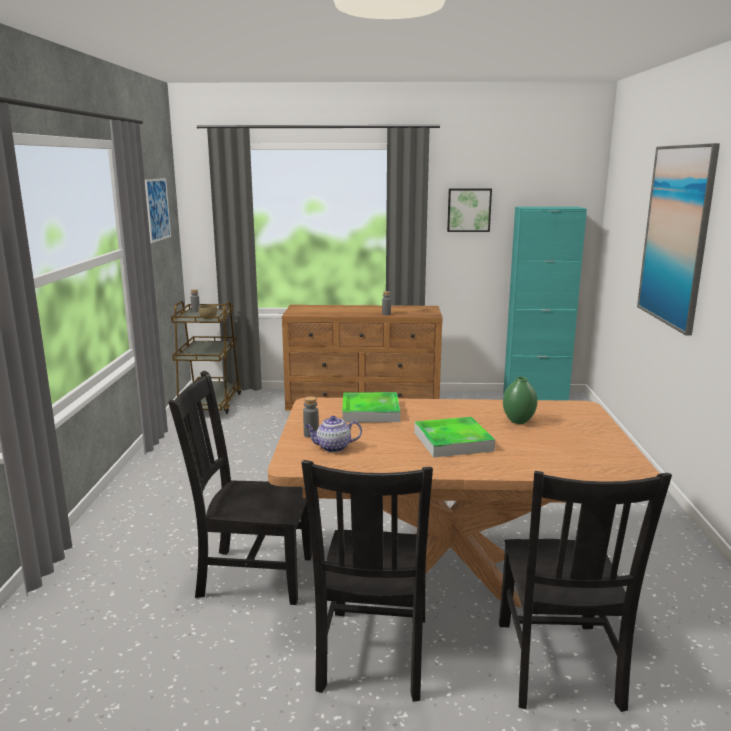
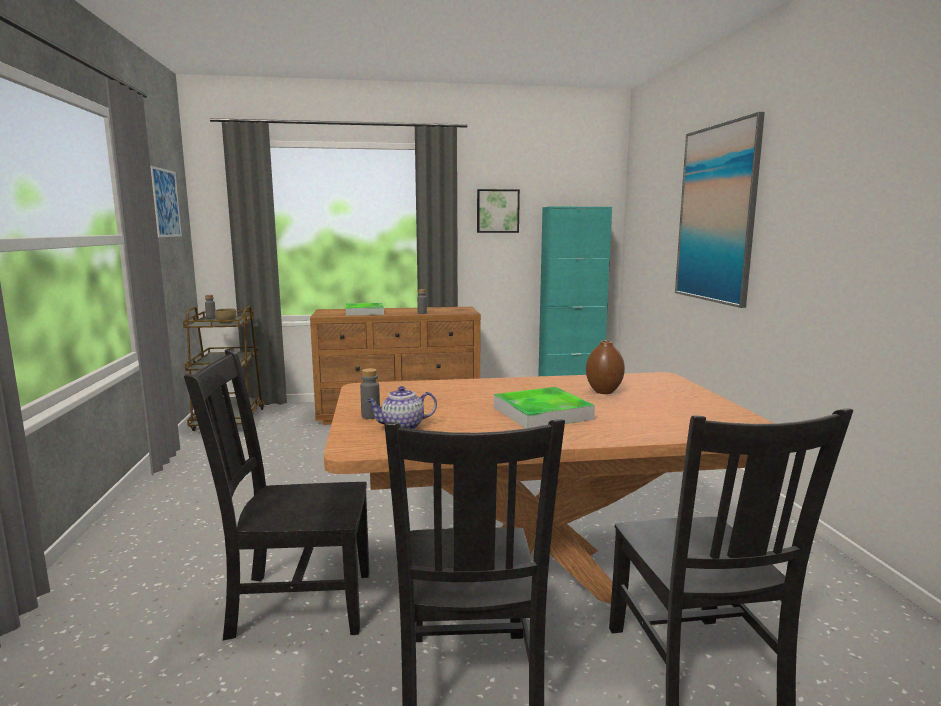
camera: 10 degrees left, 5 degrees down
(370, 411) = (434, 391): tray -> tray (364, 312)
(519, 421) = (604, 392): green vase -> brown vase

